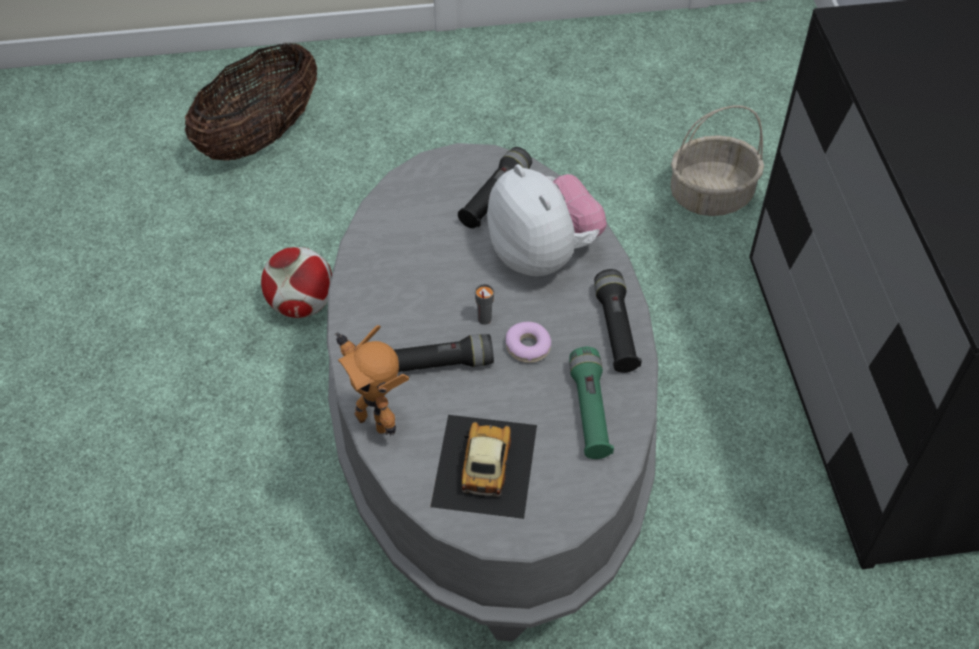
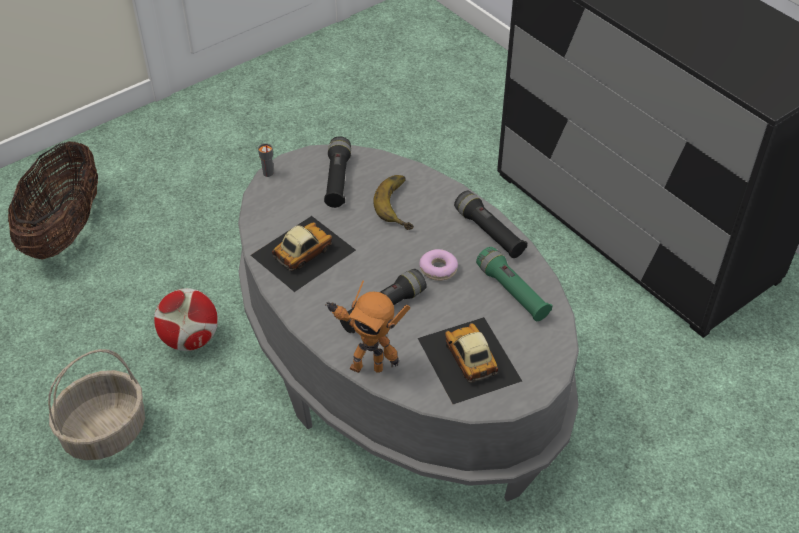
camera: 30 degrees left, 5 degrees down
(400, 263) = (302, 252): none -> toy car
(484, 319) = (393, 264): grey cup -> grey cup (268, 173)
(543, 255) = (401, 205): plush toy -> banana
(710, 196) = (441, 142): basket -> basket (105, 433)

